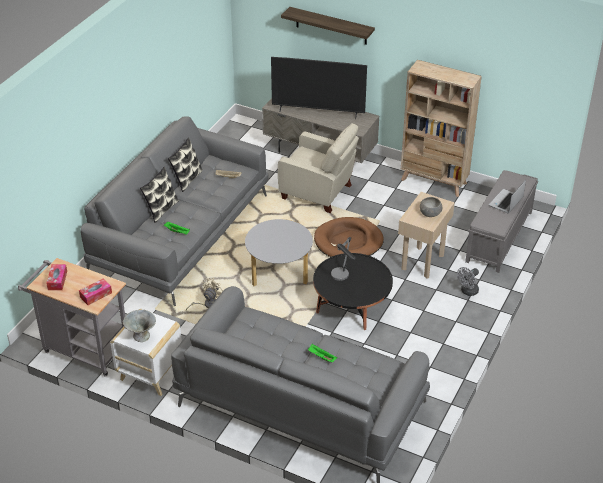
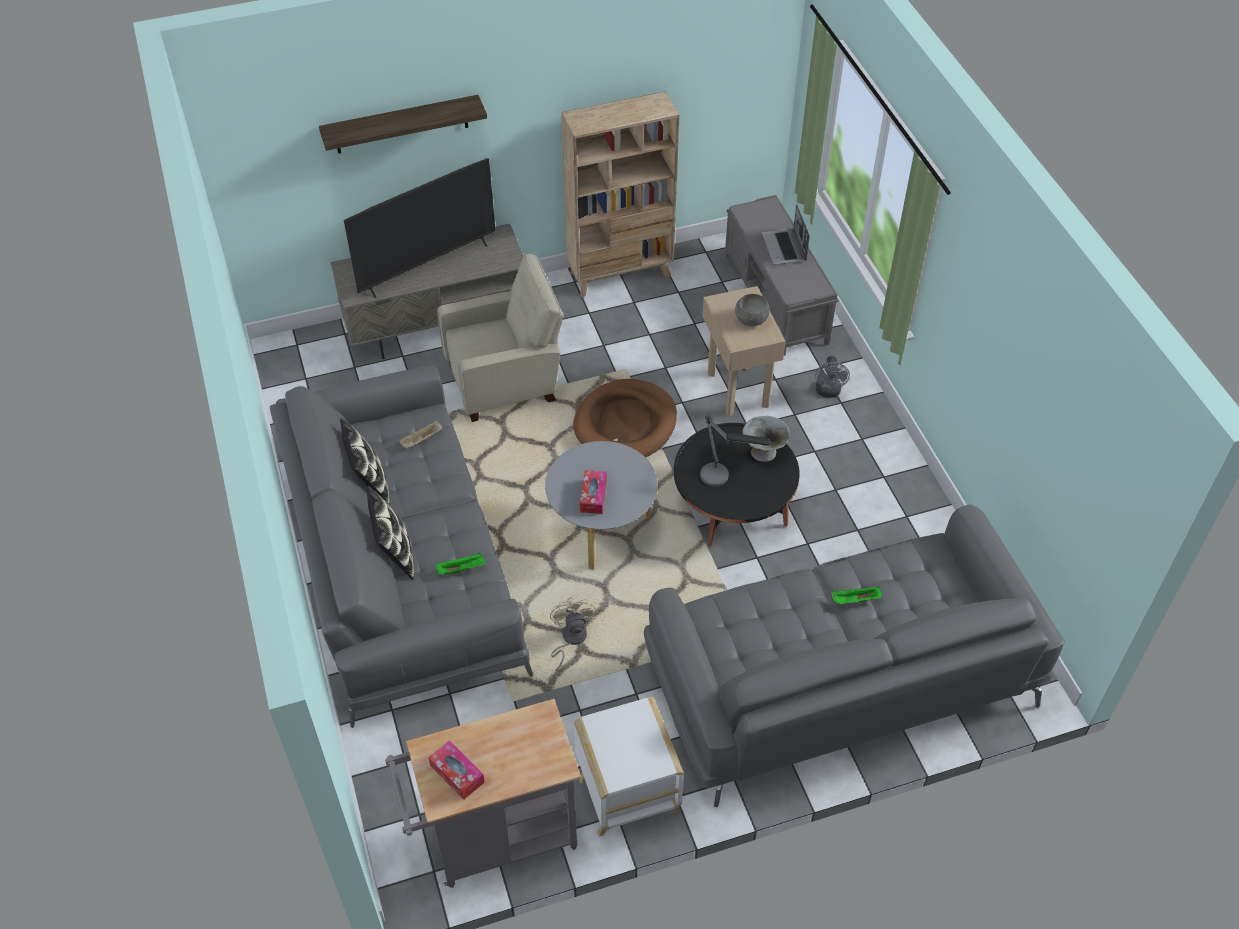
camera: 45 degrees left, 10 degrees up
(96, 295) = (540, 750): tissue box -> tissue box (593, 496)
(141, 336) = (633, 755): grey bowl -> grey bowl (763, 453)

